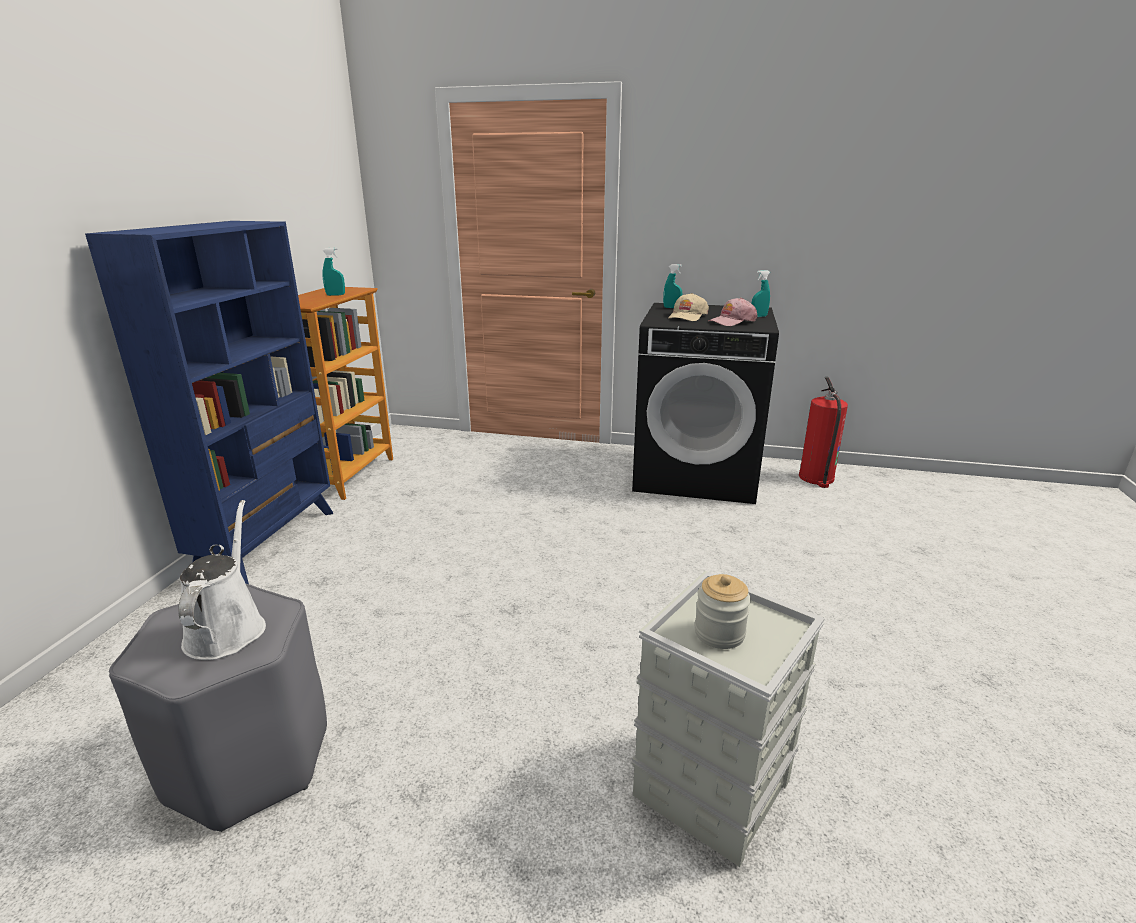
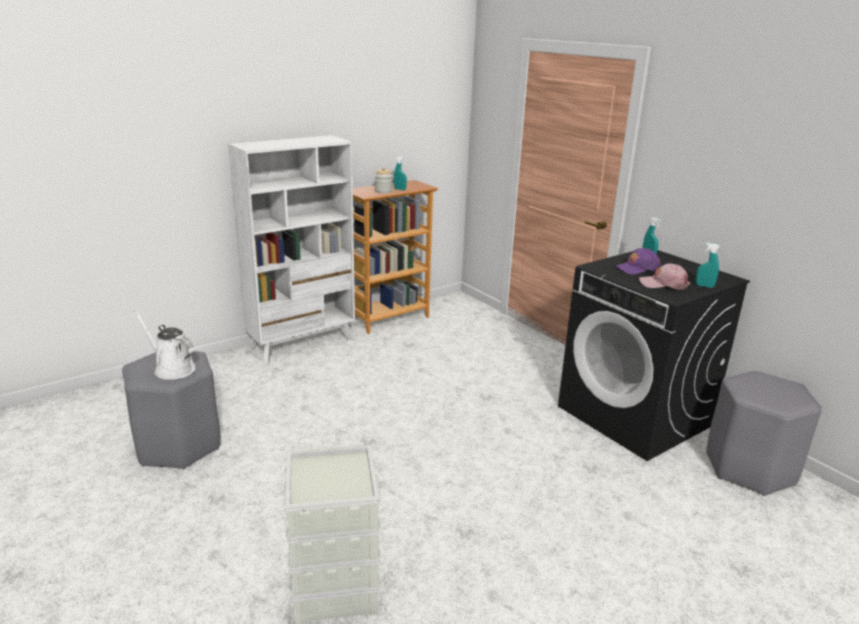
camera: 40 degrees right, 0 degrees up
(228, 628) = (172, 369): white watering can -> white watering can turned 90 degrees counterclockwise
(269, 542) = (302, 343): blue bookcase -> white bookcase
(687, 316) = (637, 268): beige cap -> purple cap
(719, 633) = (322, 475): jar -> jar (383, 191)
(816, 478) = (749, 468): fire extinguisher -> grey stool

